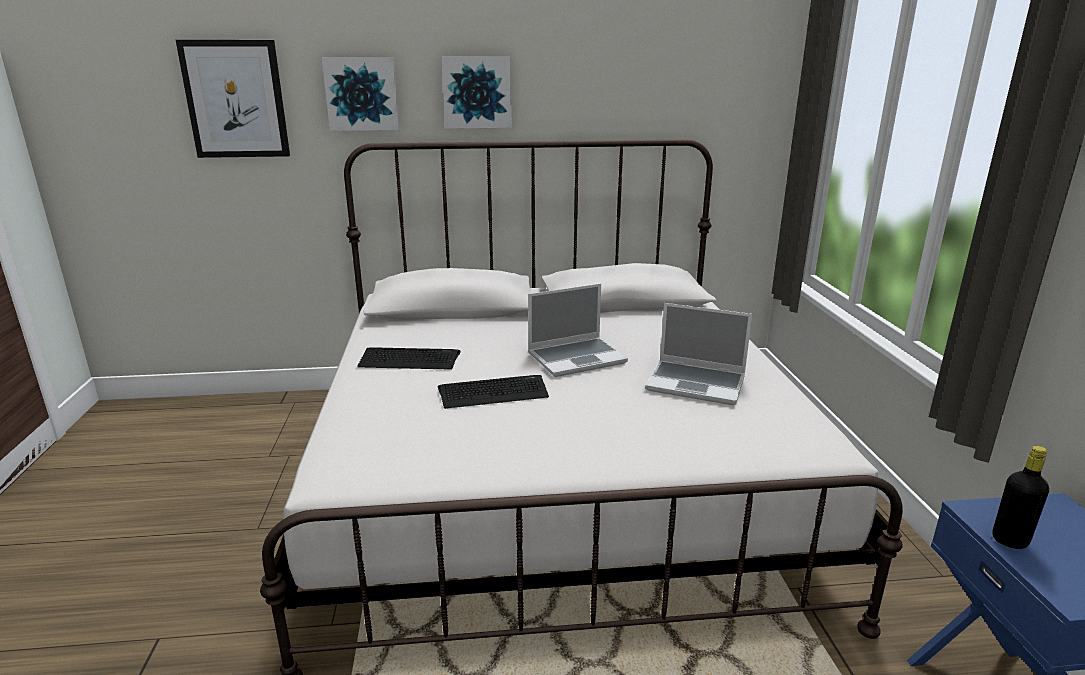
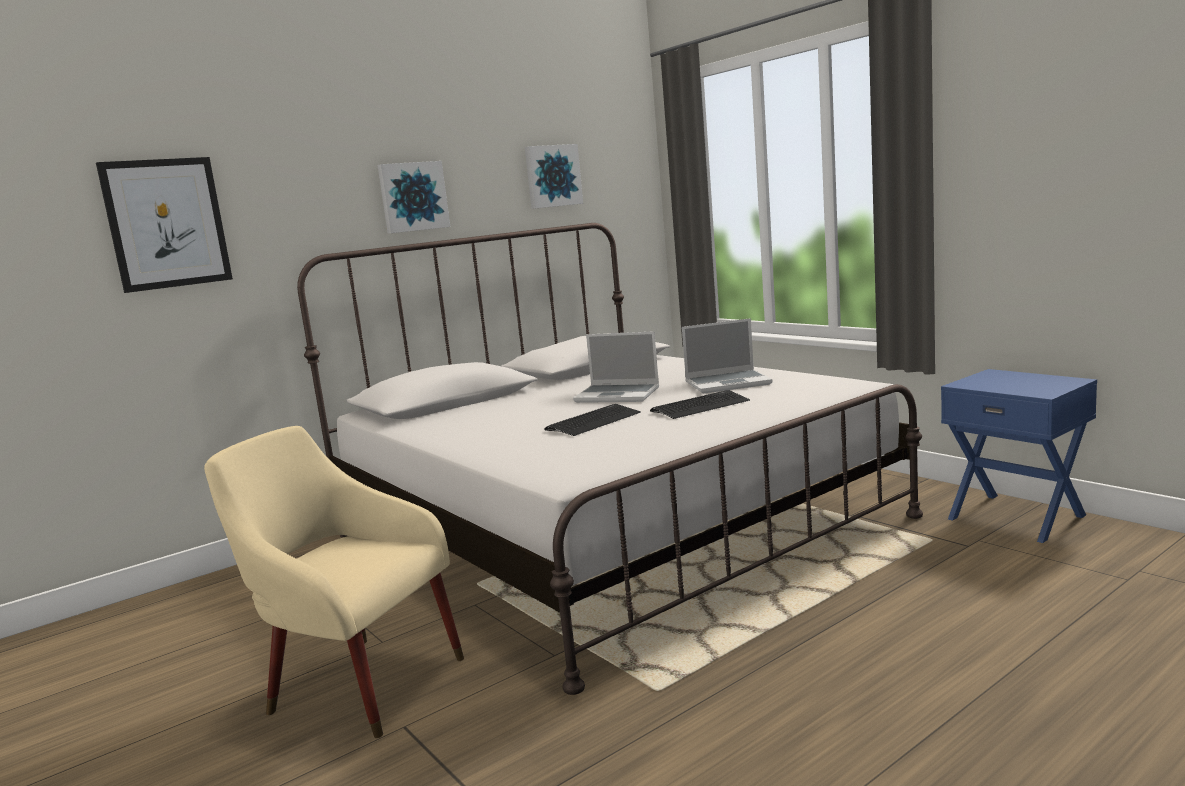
camera: 30 degrees left, 10 degrees down
(195, 565) = (358, 682): none -> beige armchair
(362, 94) = (303, 207): picture -> picture (552, 176)
(409, 360) = (482, 428): keyboard -> keyboard (700, 406)
(577, 358) = (618, 395): laptop -> laptop turned 75 degrees clockwise
(1009, 540) = (991, 387): black bottle -> none

